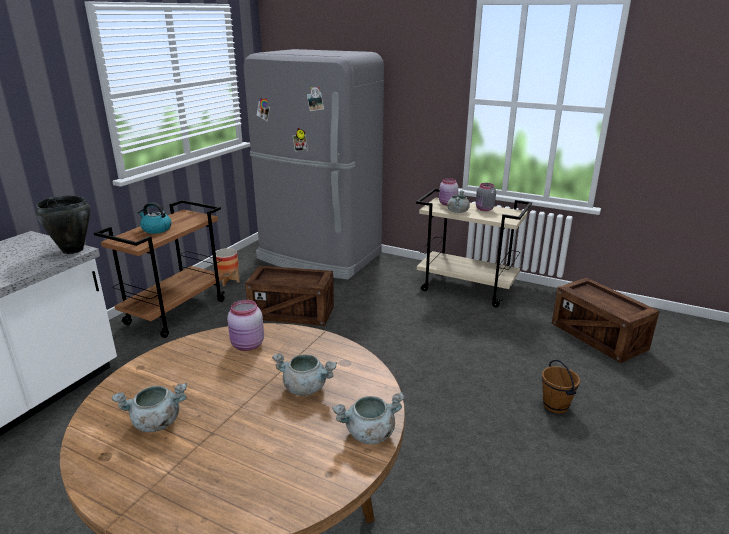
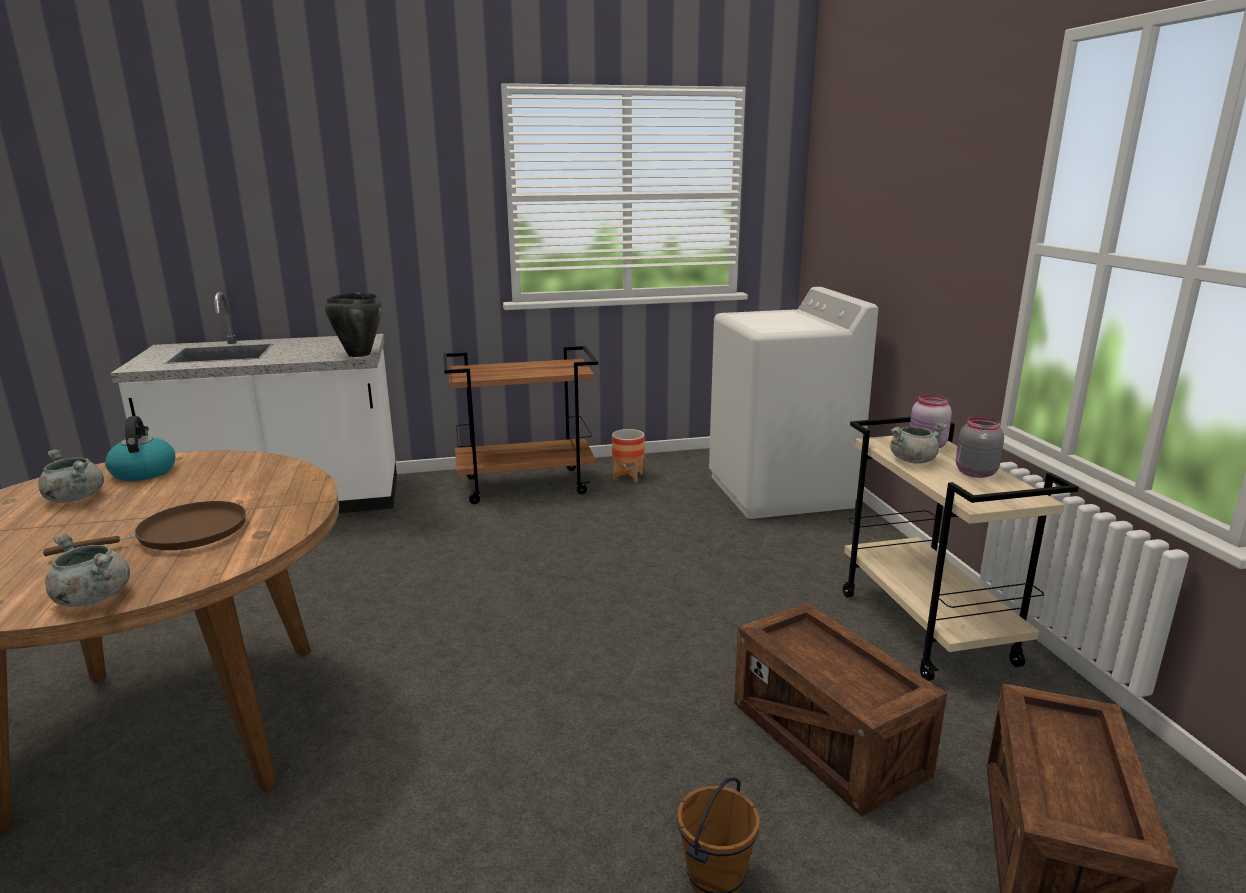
camera: 50 degrees right, 5 degrees down
(156, 229) = (511, 369): kettle -> kettle (143, 471)
(247, 345) = (260, 480): pink jar -> none
(292, 313) = (623, 538): crate -> crate (828, 739)
(306, 387) = (183, 534): grey cooking pot -> brown frying pan
(319, 257) = (780, 491): grey fridge -> white washing machine

